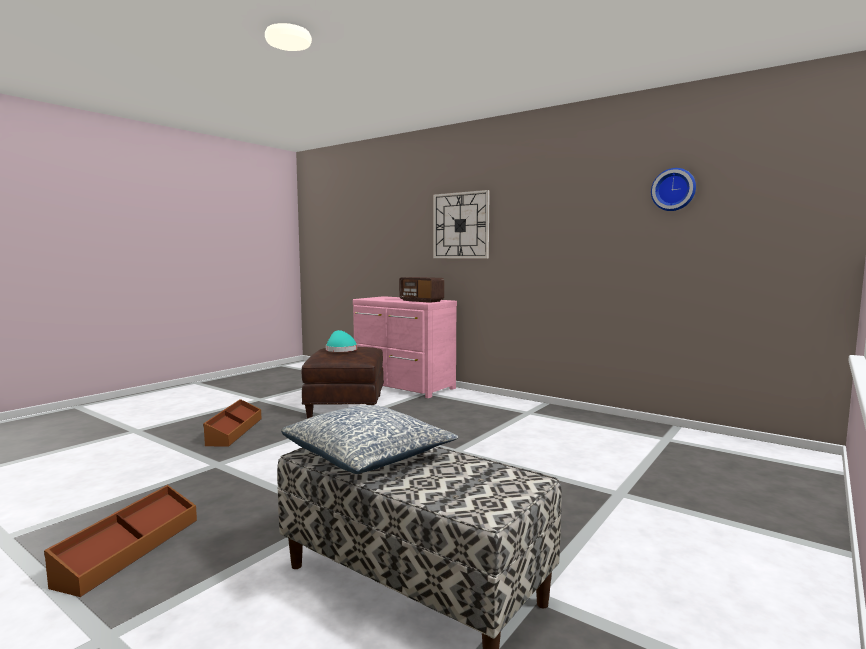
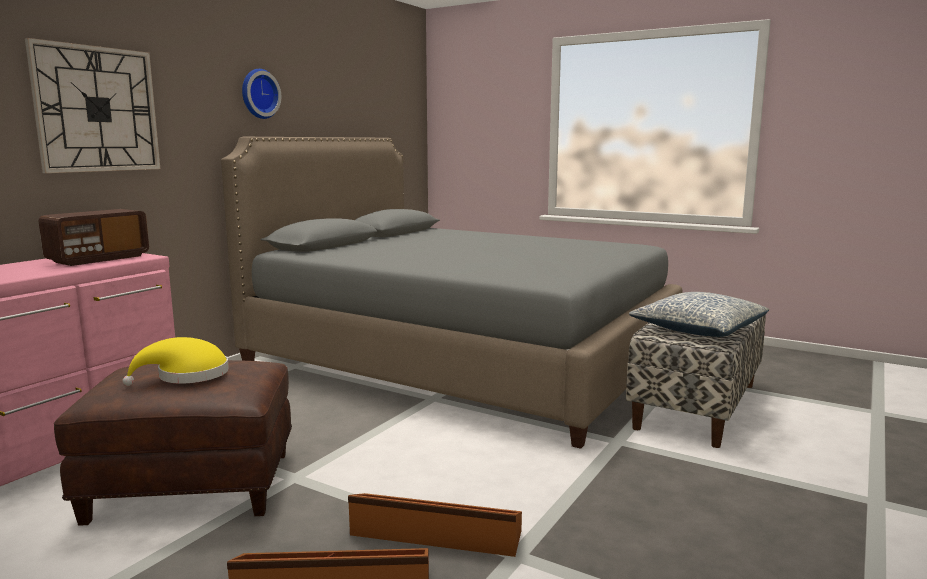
camera: 95 degrees left, 5 degrees up
(129, 550) = (779, 540): brown storage box -> brown storage box (435, 534)
(340, 350) = (187, 376): turquoise hat -> yellow hat
(562, 463) = (462, 360): none -> grey bed
(673, 190) = (341, 92): wall clock -> wall clock (258, 94)

